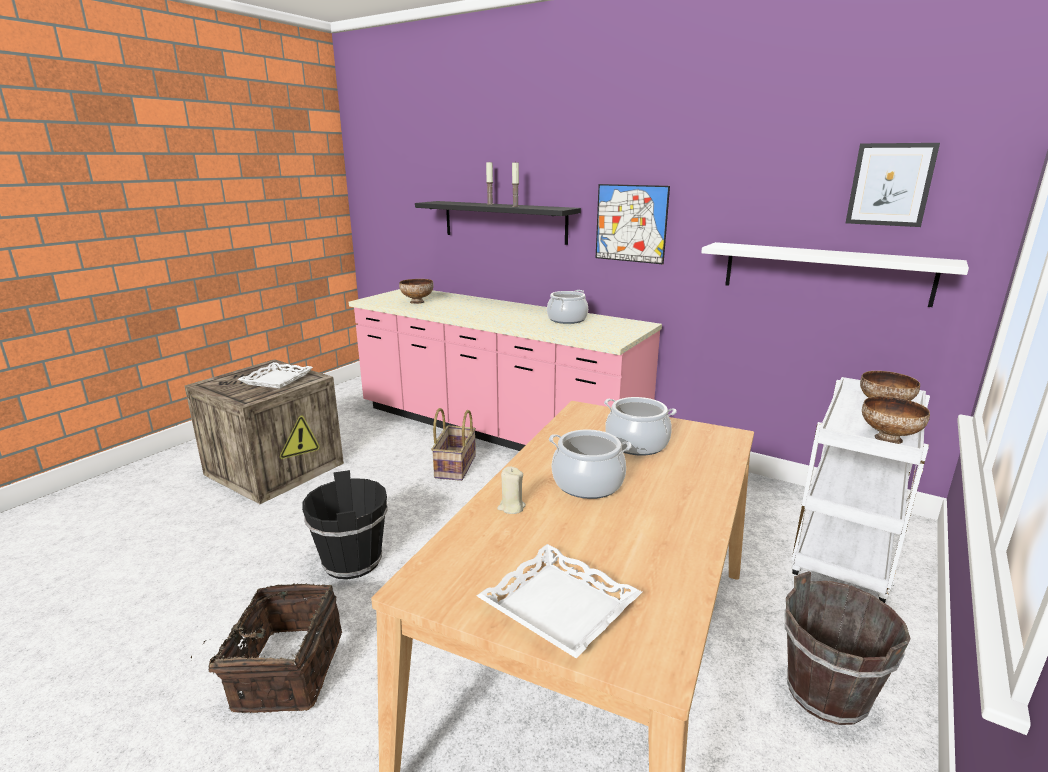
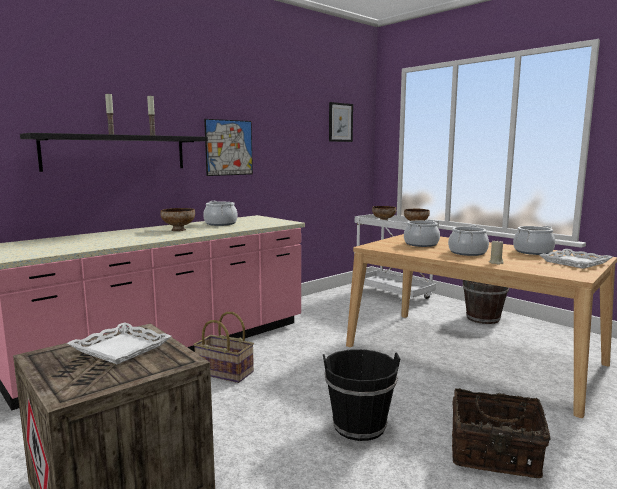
camera: 75 degrees left, 10 degrees down
(417, 302) = (72, 245): bowl -> bowl (179, 230)
(652, 560) = (533, 252): none -> cooking pot
(824, 273) = (324, 168): white shelf -> none

